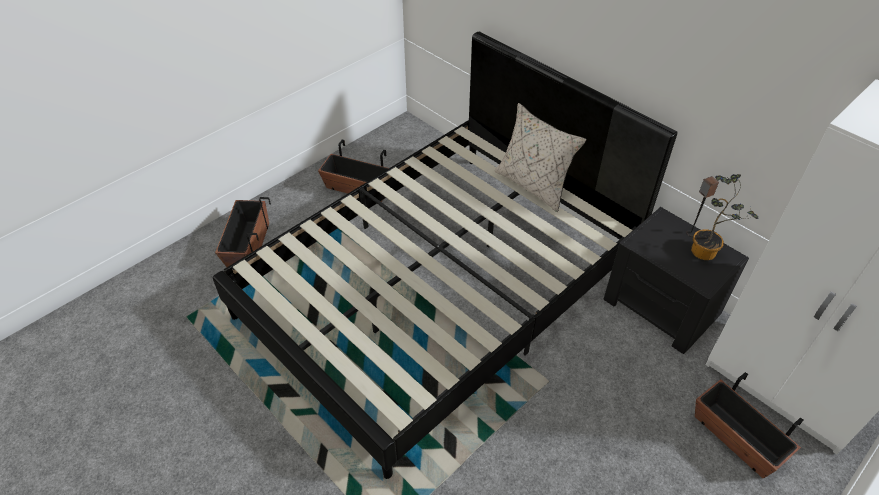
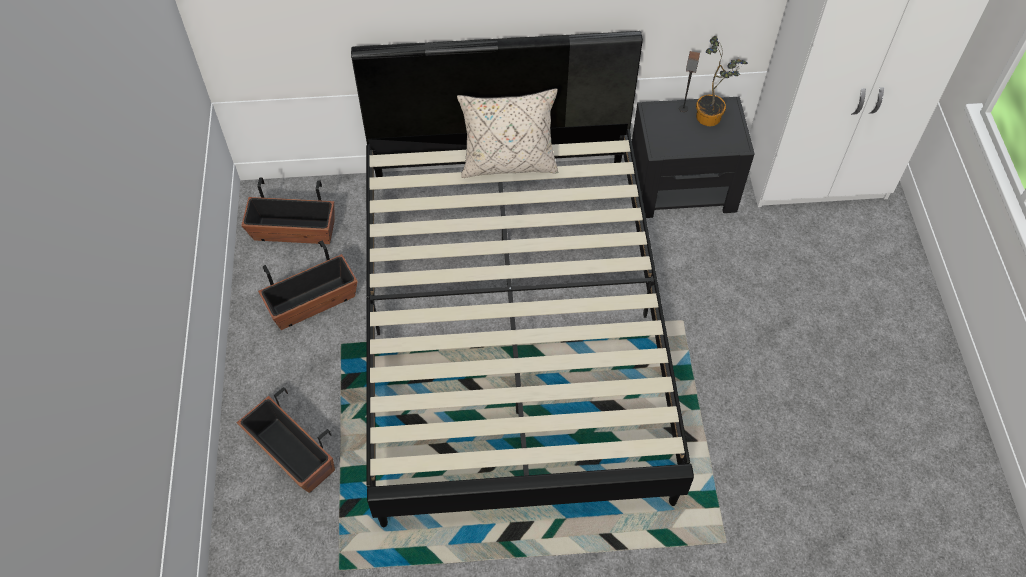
camera: 50 degrees left, 10 degrees up
(736, 439) = (830, 244): planter -> planter (294, 232)

